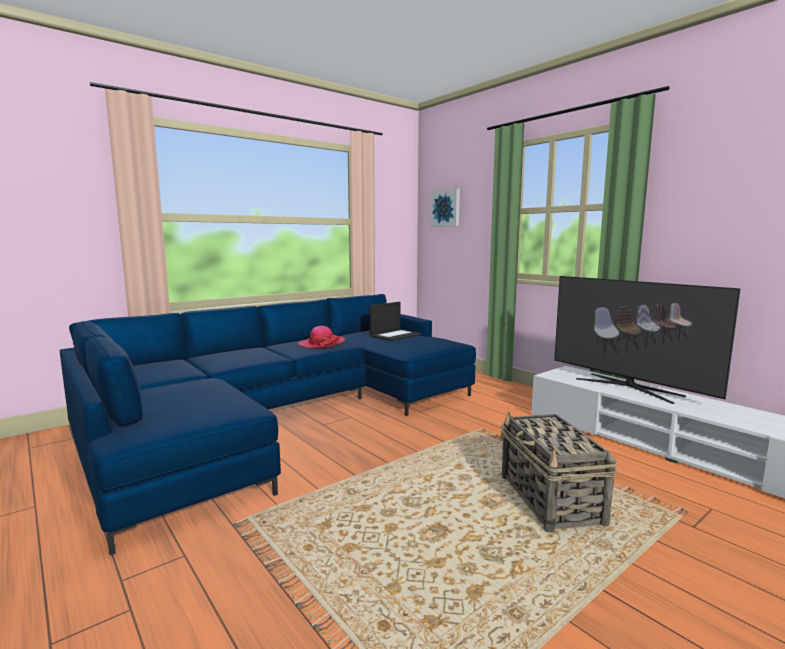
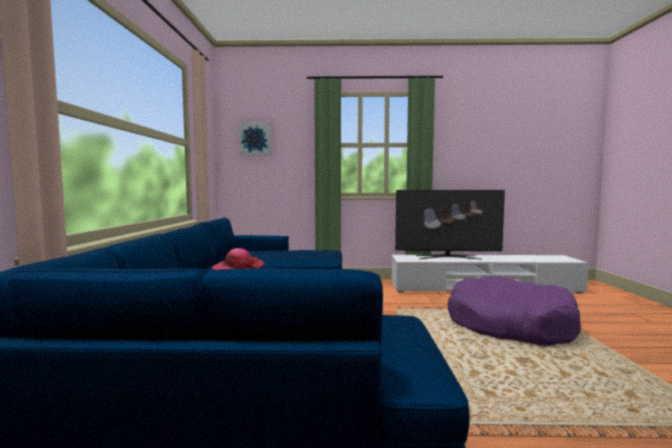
camera: 50 degrees left, 5 degrees down
(395, 335) = (270, 252): laptop -> none
(551, 500) = (509, 325): basket -> purple dog bed

